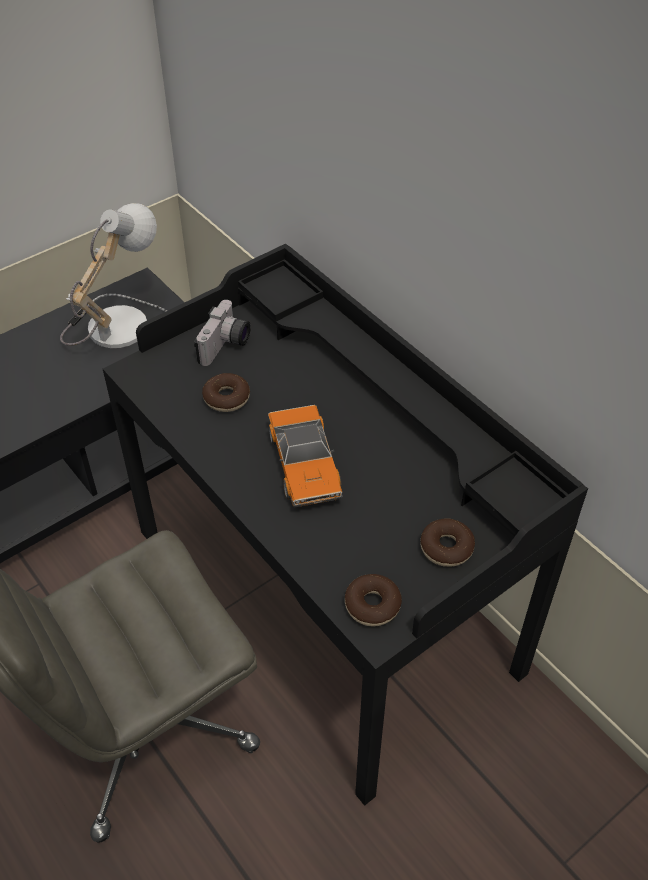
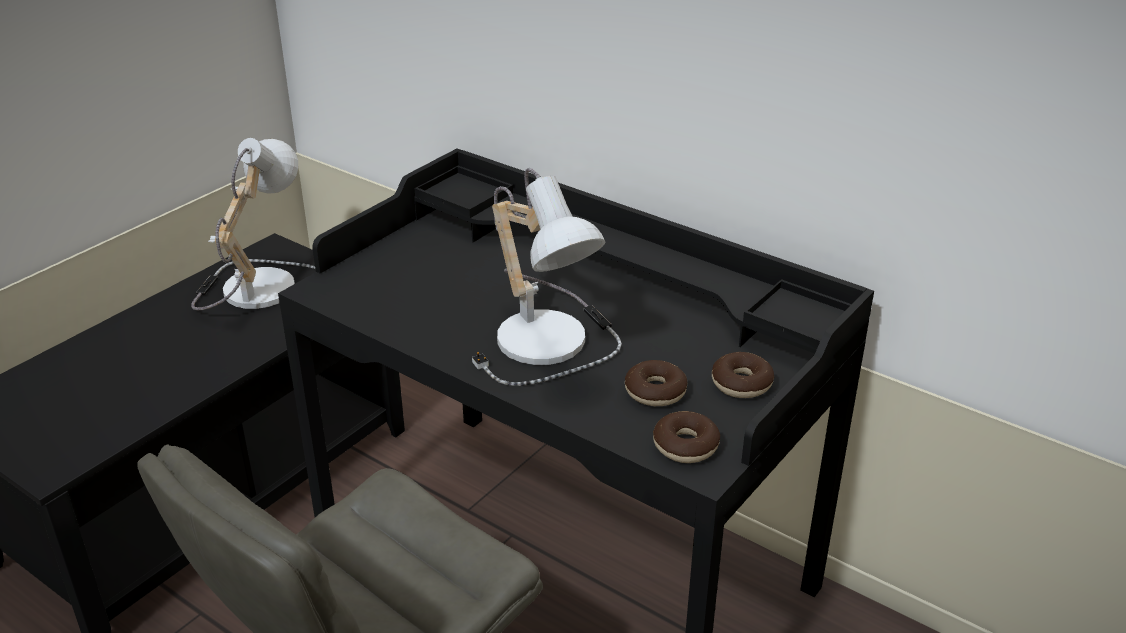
camera: 15 degrees left, 15 degrees down
(226, 346) = (416, 255): camera -> none
(226, 398) = (437, 297): donut -> donut (655, 392)
(305, 465) = (552, 340): toy car -> table lamp

